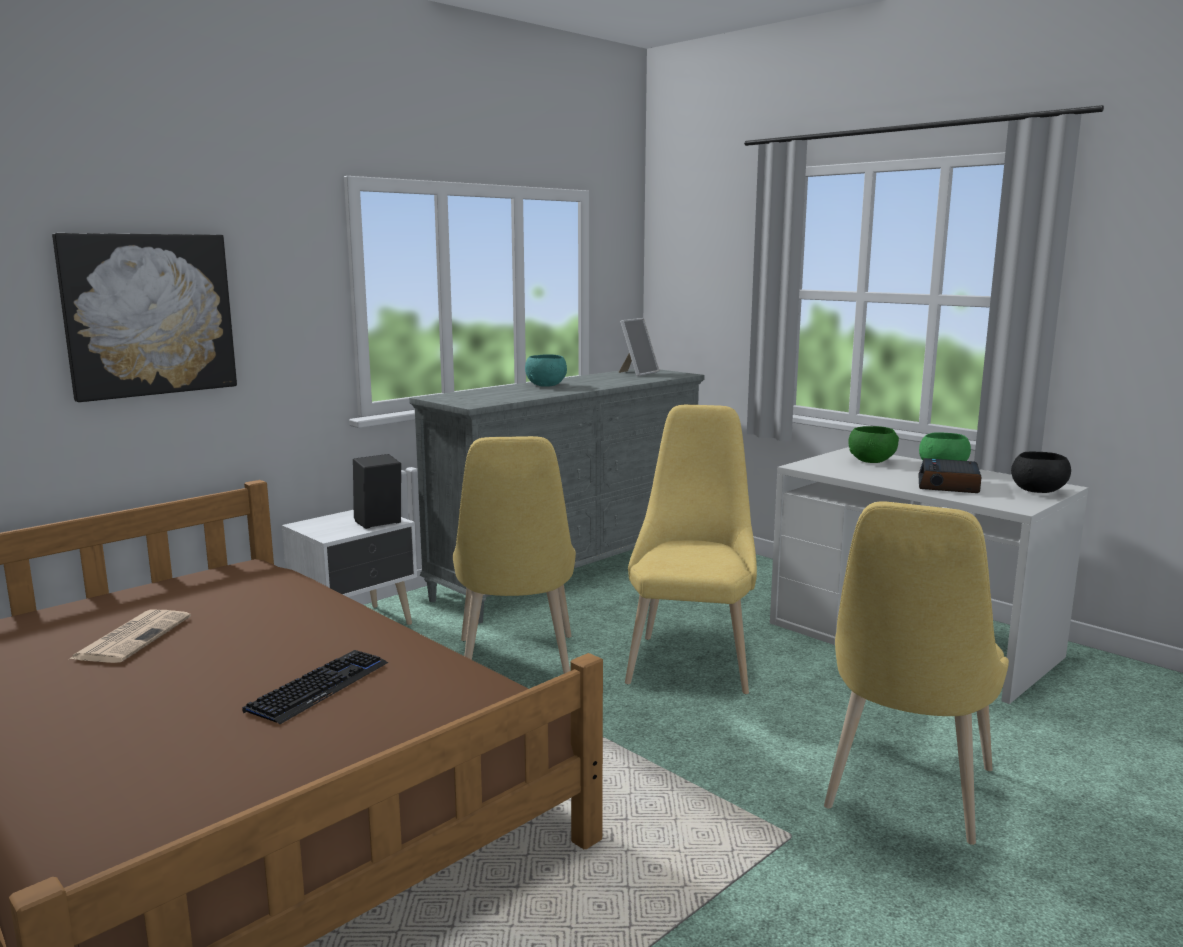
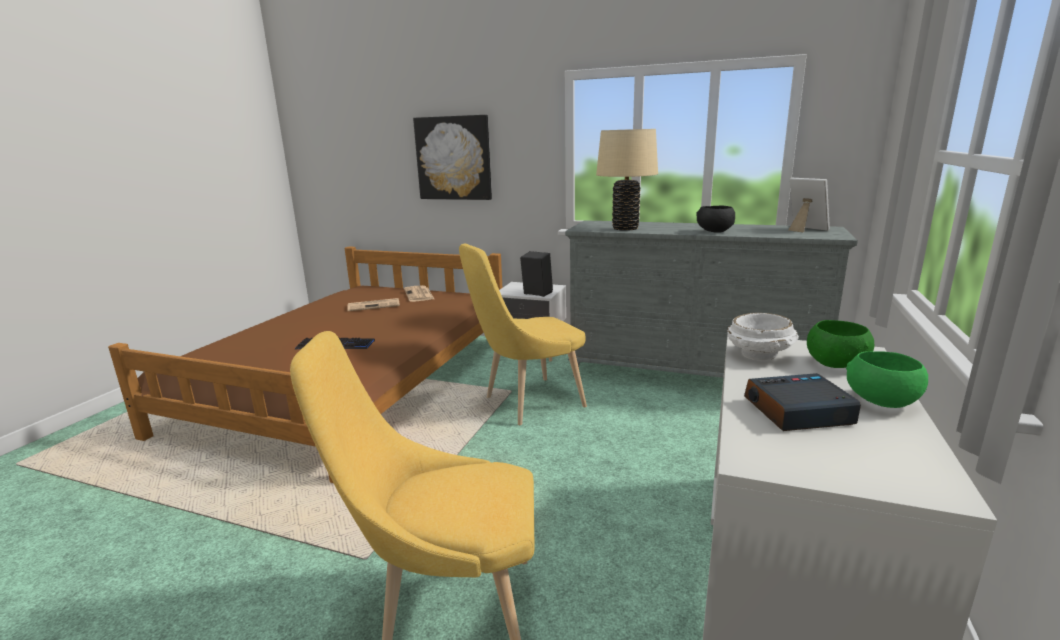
camera: 65 degrees right, 5 degrees up
(149, 596) = (419, 294): none -> newspaper
(509, 396) = (625, 228): none -> beige table lamp
(546, 385) = (685, 226): turquoise bowl -> none
(637, 373) = (804, 229): picture frame -> picture frame turned 135 degrees counterclockwise
(691, 660) = (599, 459): yellow chair -> none
(838, 470) = (759, 355): none -> white bowl
(1038, 492) = (869, 473): black bowl -> black bowl (714, 232)

